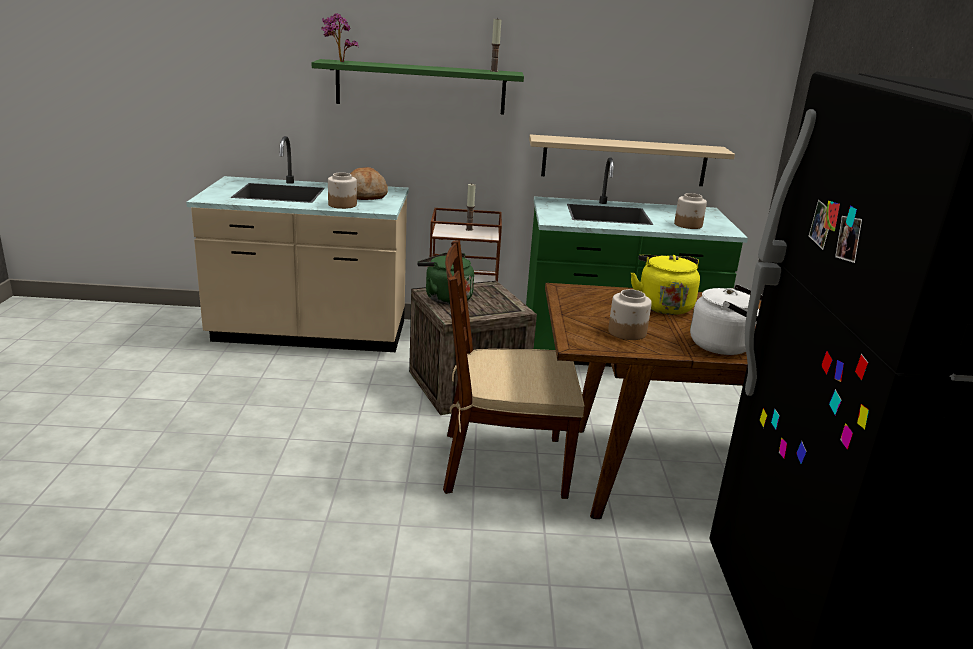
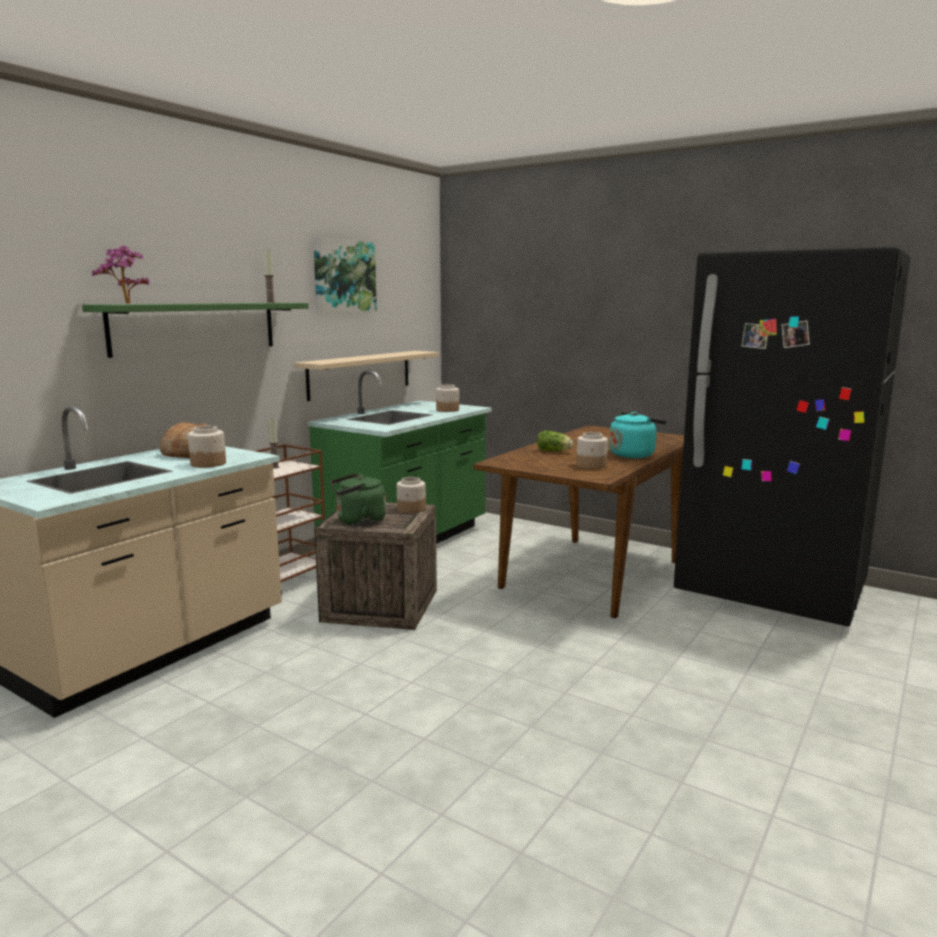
camera: 55 degrees left, 10 degrees down
(502, 464) = (518, 627): brown chair -> none
(508, 308) = (411, 509): none -> jar
(617, 49) = (344, 276): none -> picture
(663, 306) = (555, 451): yellow kettle -> lettuce
(725, 346) = (633, 454): white kettle -> turquoise kettle

